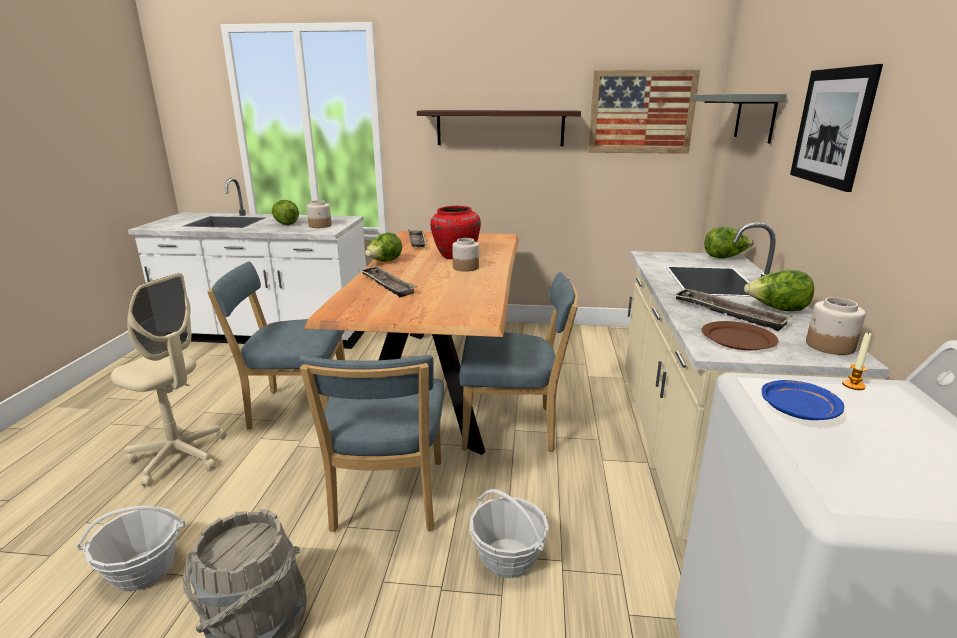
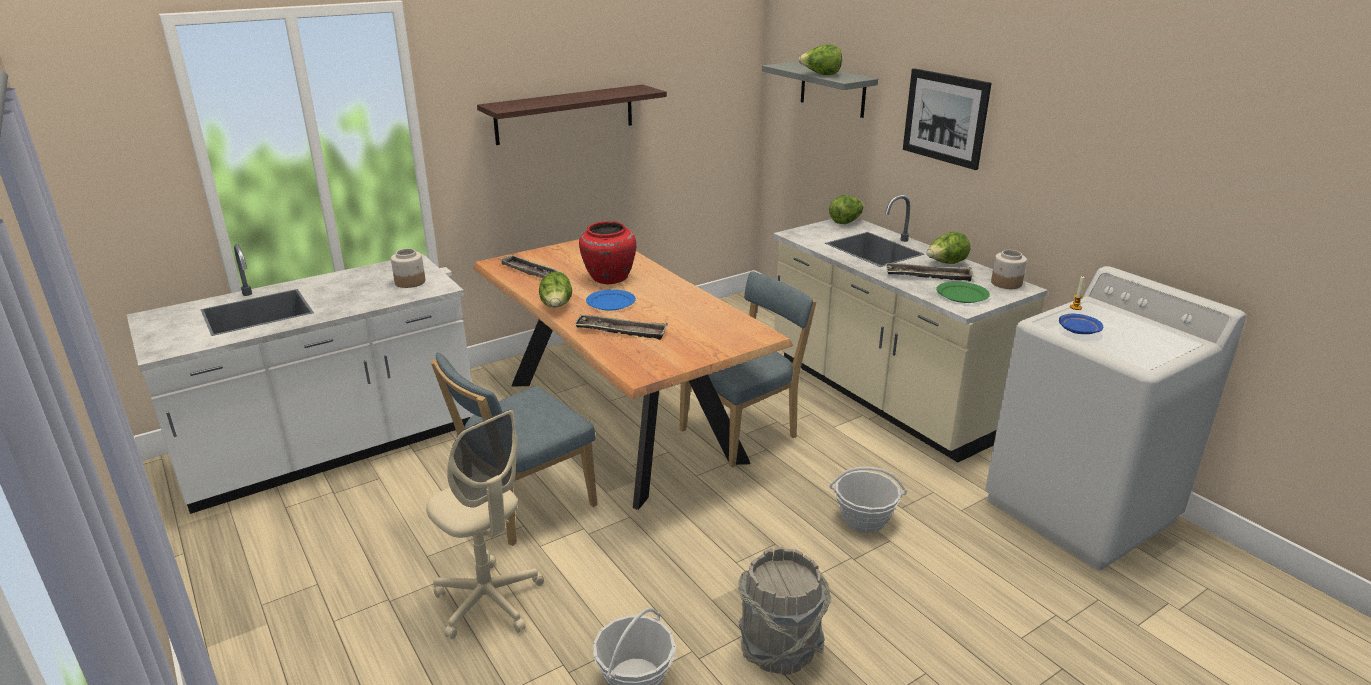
camera: 40 degrees left, 5 degrees up
(179, 457) = (488, 601): beige office chair -> beige office chair turned 60 degrees clockwise
(285, 224) = (357, 291): lettuce -> lettuce (820, 75)
(387, 499) = (734, 530): blue chair -> none
(423, 268) = (610, 302): none -> blue plate
(465, 267) = (646, 289): jar -> none
(641, 112) = (699, 79): picture -> none
(738, 339) = (962, 294): brown plate -> green plate

